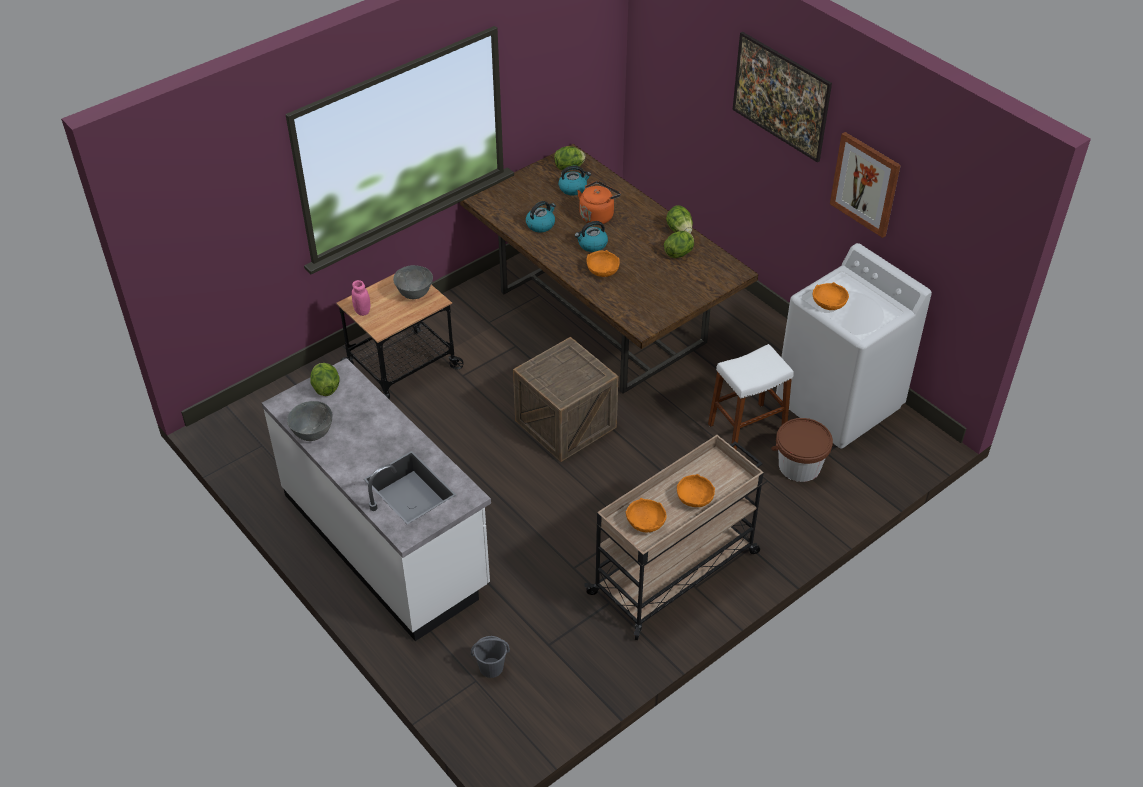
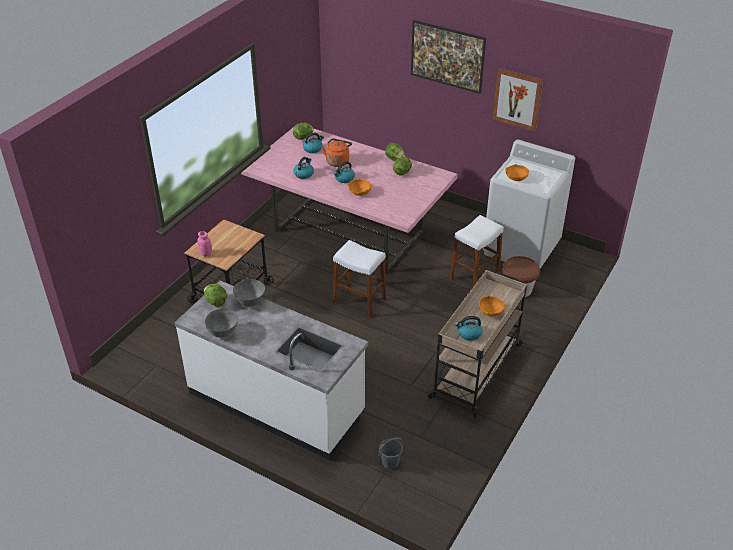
camera: 20 degrees left, 5 degrees down
(414, 294) = (236, 235): grey bowl -> grey bowl (250, 302)
(565, 424) = (359, 300): crate -> white stool
(603, 318) = (350, 232): brown dining table -> pink dining table
(646, 523) = (469, 334): orange bowl -> kettle

